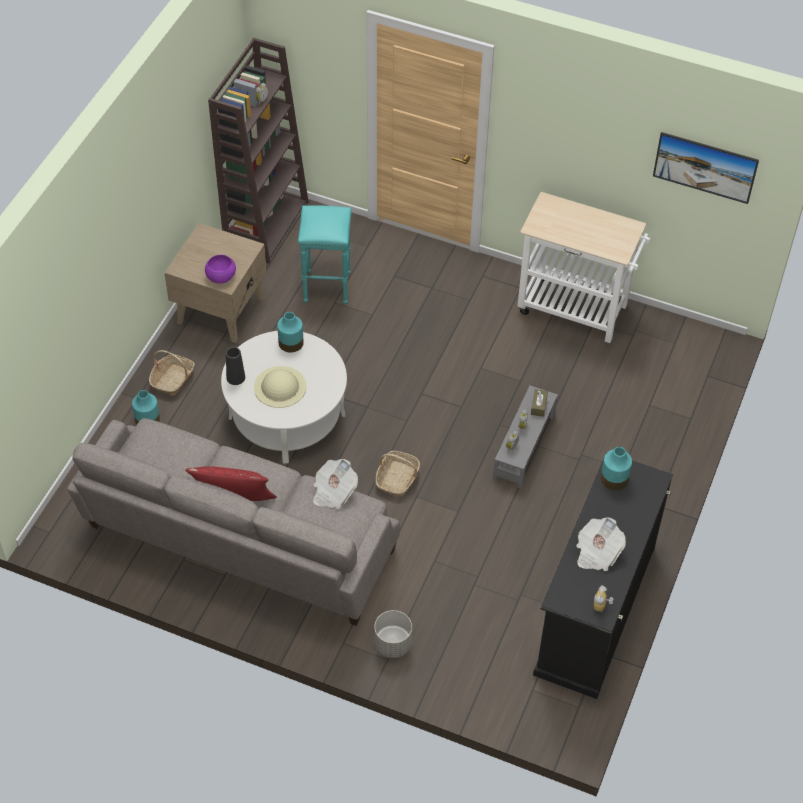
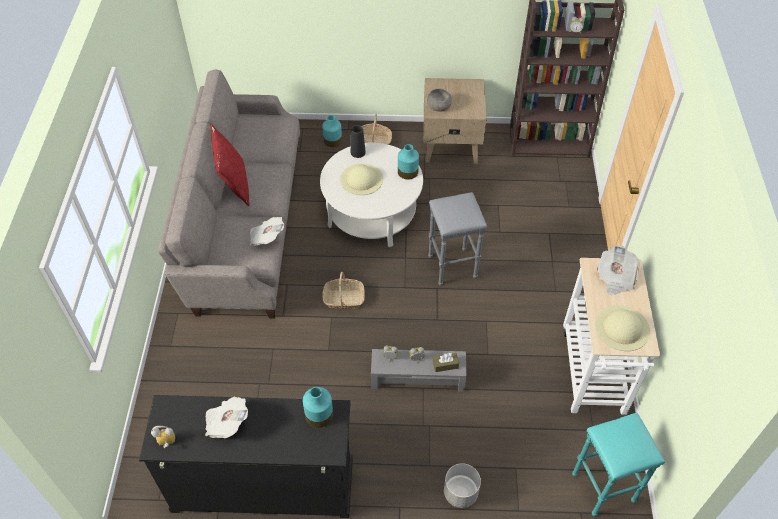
camera: 70 degrees right, 0 degrees up
(221, 276) = (439, 107): purple bowl -> grey bowl
(328, 286) = (511, 196): turquoise stool -> turquoise stool (605, 488)
(392, 644) = (185, 345): grey planter -> grey planter (460, 493)
(400, 370) = (453, 267): none -> grey stool
(554, 217) = (615, 278): none -> newspaper
(609, 235) = (622, 328): none -> beige hat
(702, 178) = (701, 356): picture -> none

